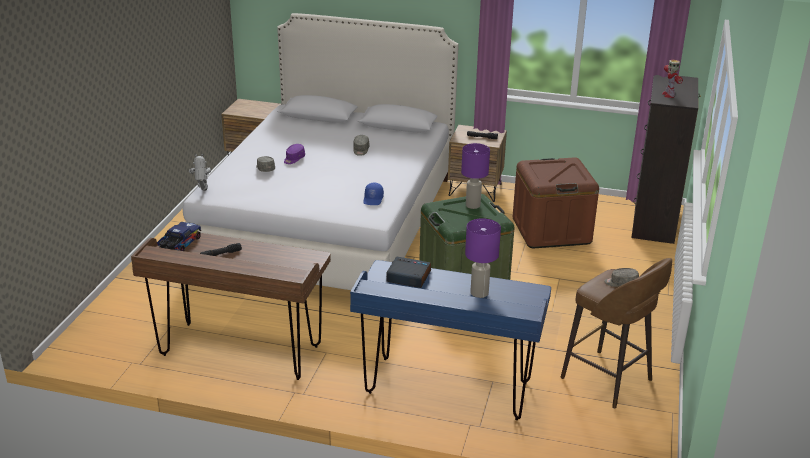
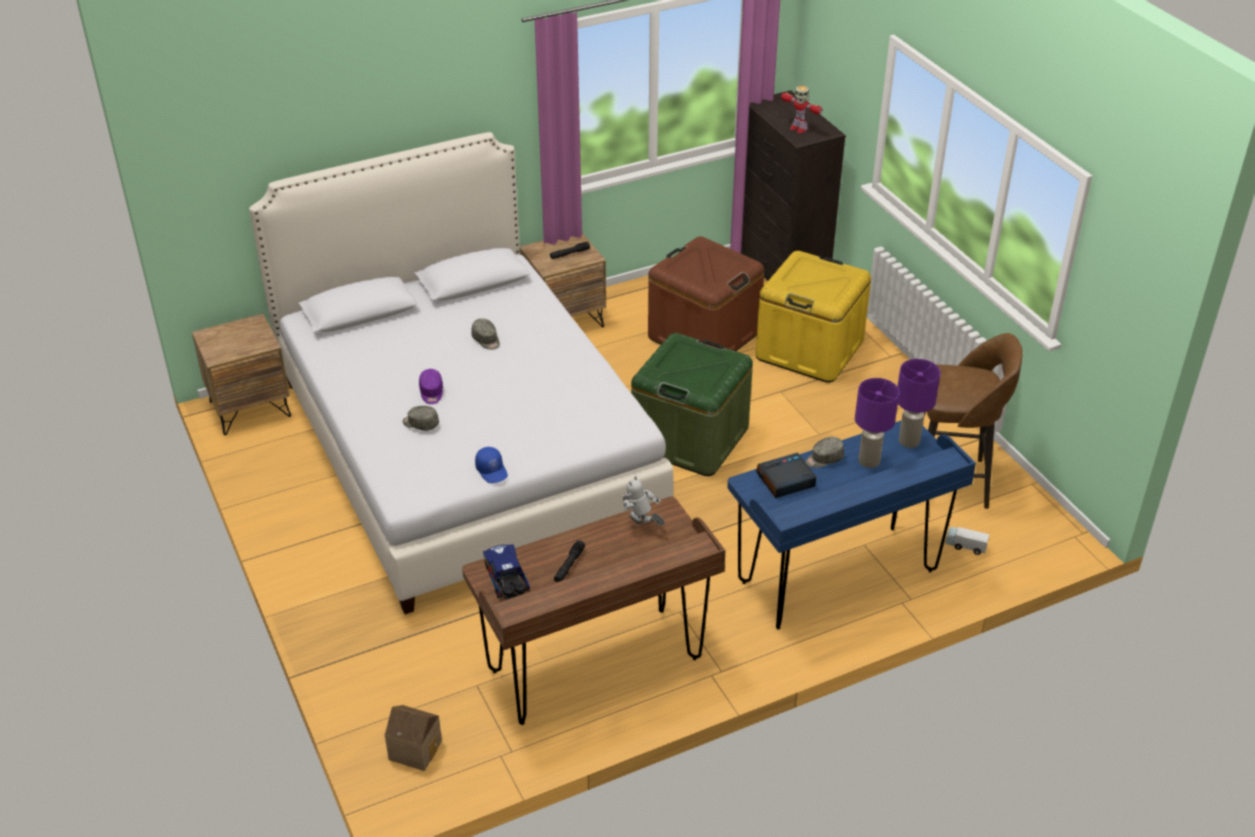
camera: 40 degrees left, 10 degrees up
(101, 335) = (416, 748): none -> toy house
(202, 192) = (396, 496): toy robot -> toy robot (642, 526)
(373, 199) = (597, 402): blue cap -> blue cap (492, 470)
(473, 205) = (684, 353): purple table lamp -> purple table lamp (909, 441)
(564, 419) = (965, 546): none -> toy truck
(613, 266) = (809, 350): none -> yellow storage box
(621, 284) = (962, 380): grey cap -> grey cap (824, 459)

